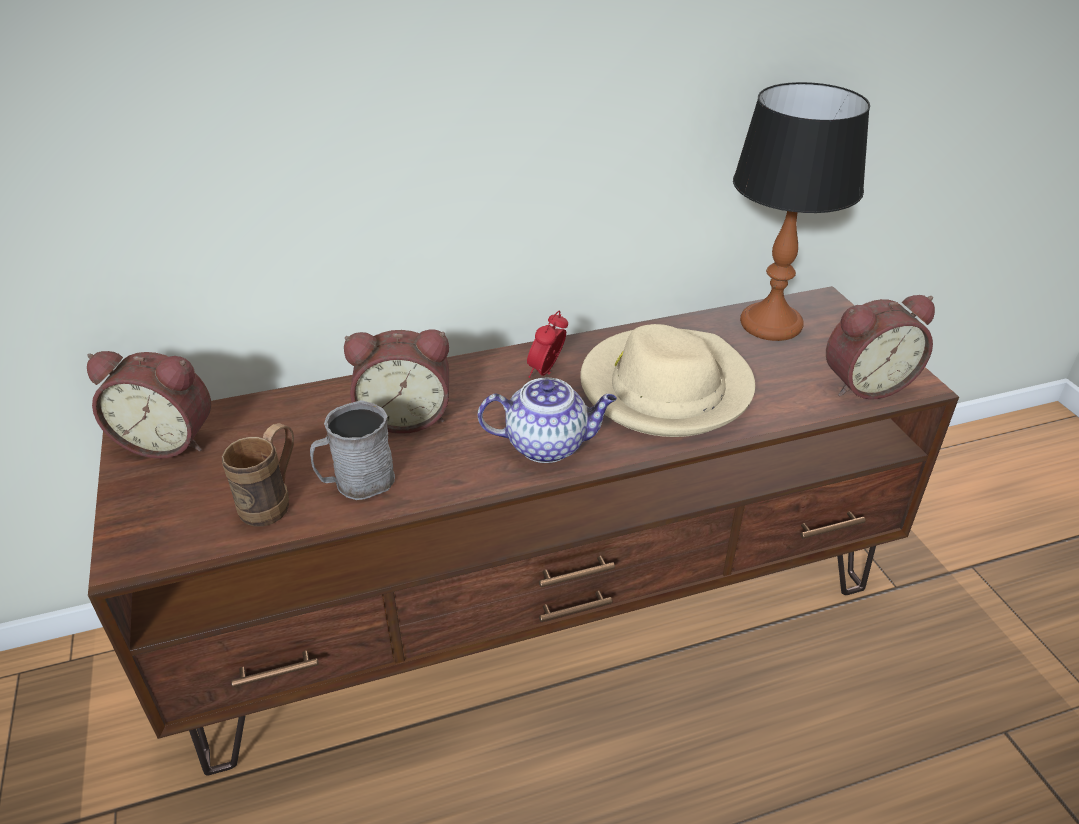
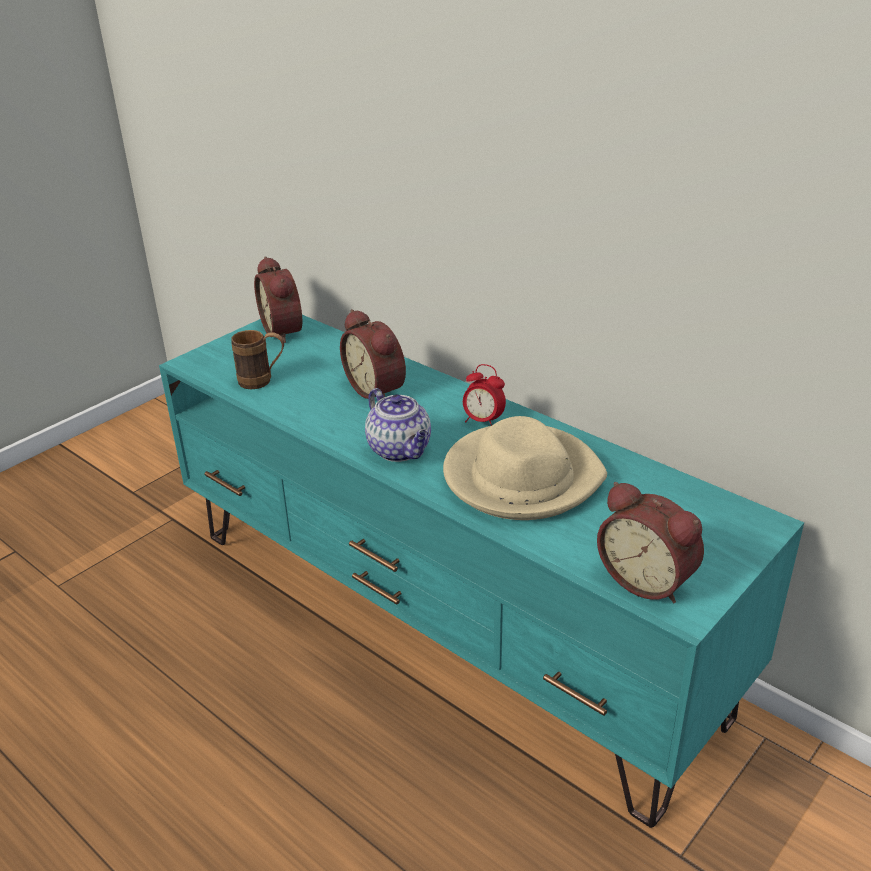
camera: 60 degrees right, 5 degrees down
(356, 482) = (300, 399): grey mug -> none
(541, 607) = (444, 619): brown tv stand -> turquoise tv stand
(547, 372) = (483, 421): alarm clock -> alarm clock turned 150 degrees counterclockwise
(771, 324) = (681, 503): table lamp -> none

